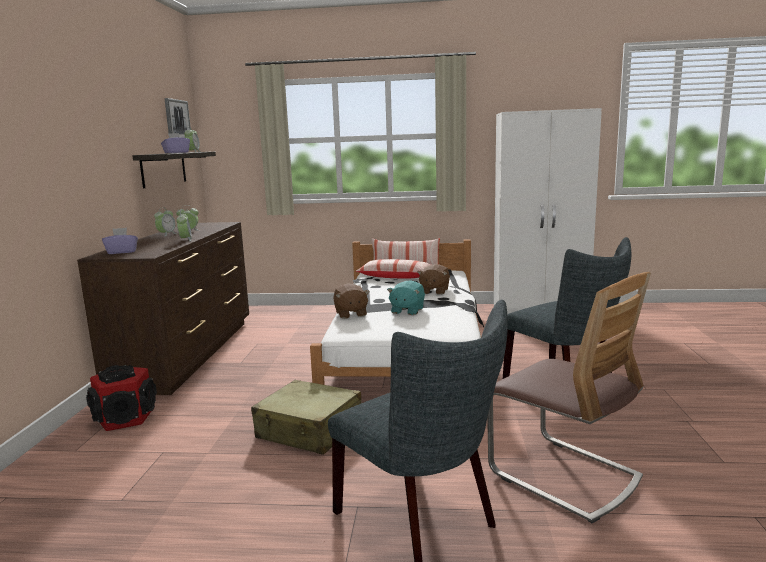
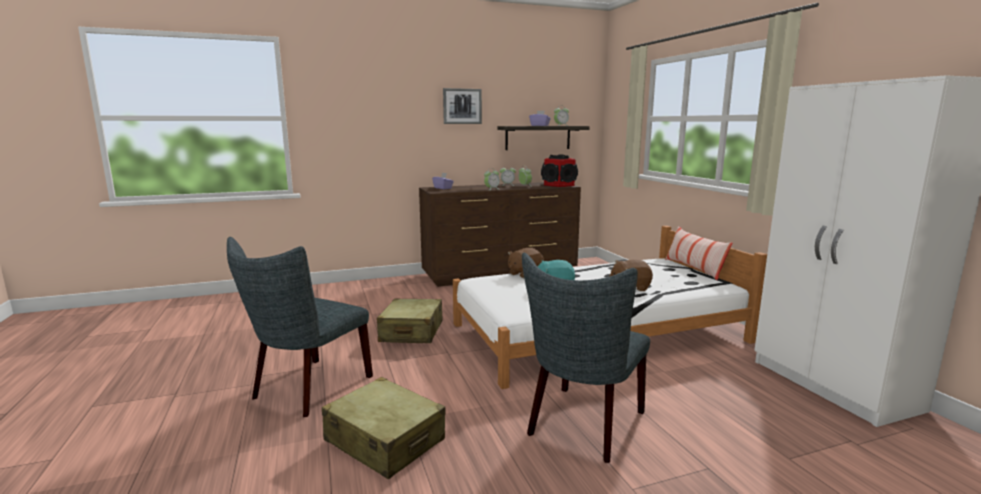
camera: 65 degrees right, 0 degrees up
(126, 418) = (401, 286): speaker -> speaker (559, 185)
(177, 120) = (569, 100): picture -> picture (462, 106)
(395, 277) = (656, 268): pillow -> none
(564, 475) = (385, 440): chair -> beige suitcase

